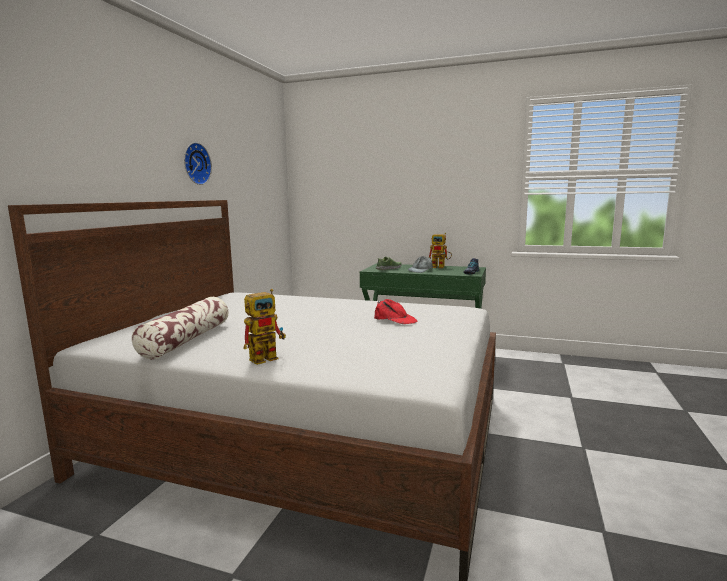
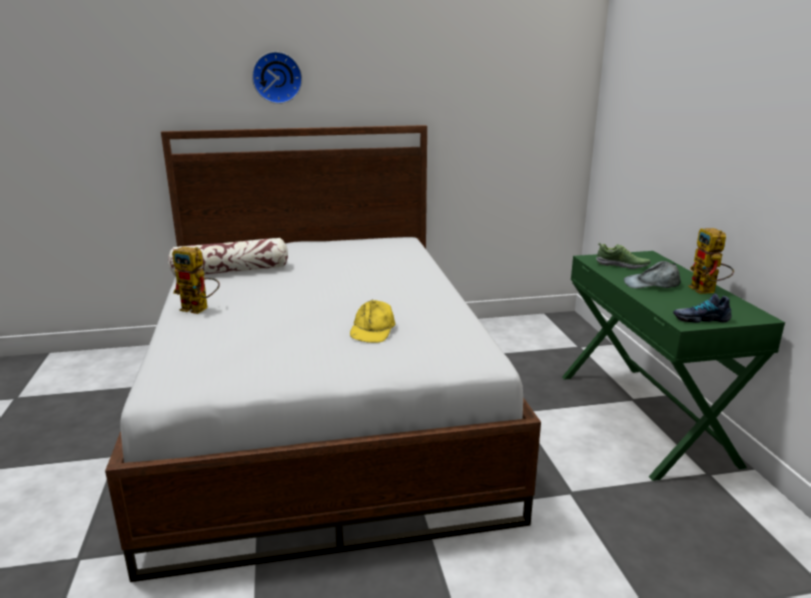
camera: 60 degrees right, 10 degrees up
(195, 164) = (389, 82): wall clock -> wall clock (277, 77)
(395, 320) = (372, 330): red cap -> yellow cap

